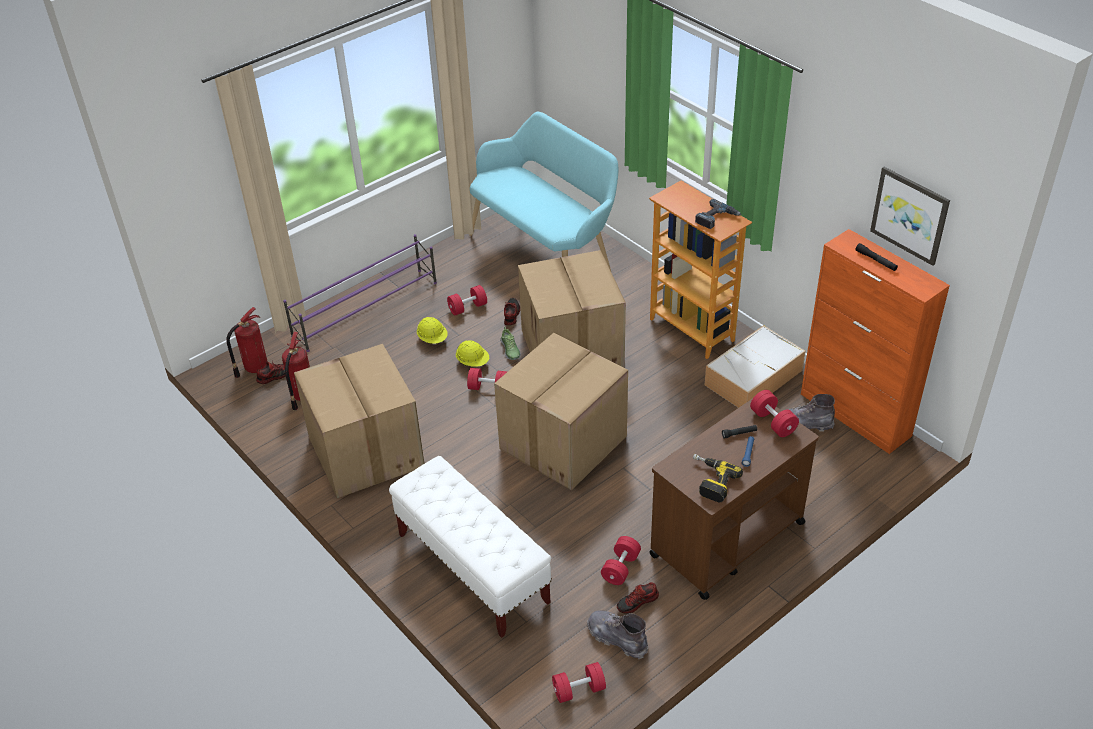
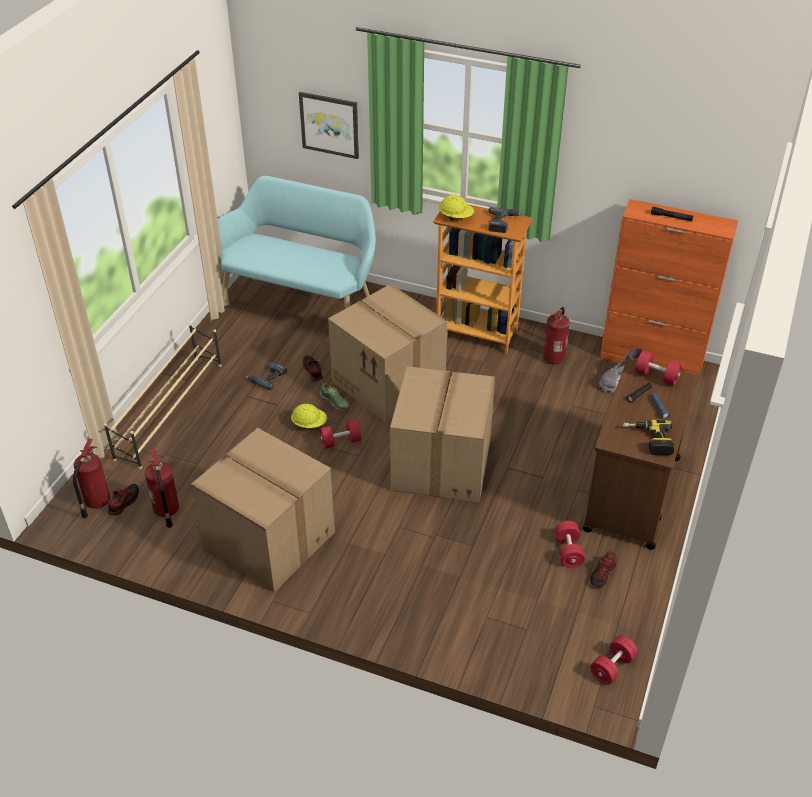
camera: 30 degrees left, 0 degrees up
(366, 309) = (170, 410): purple shoe rack -> beige shoe rack
(433, 339) = (256, 416): yellow hard hat -> yellow hard hat (456, 217)
(468, 307) = (267, 377): red dumbbell -> power drill
(472, 568) = (446, 603): white bench -> none
(617, 638) = (609, 610): grey boot -> none
(753, 378) = (554, 358): storage box -> fire extinguisher
(910, 215) = (693, 170): picture -> picture (330, 124)

